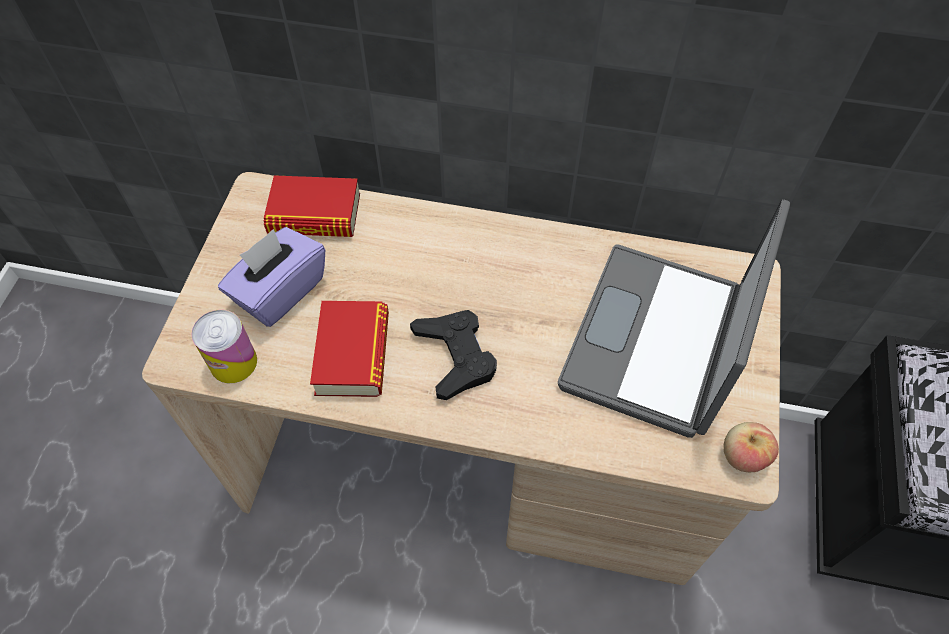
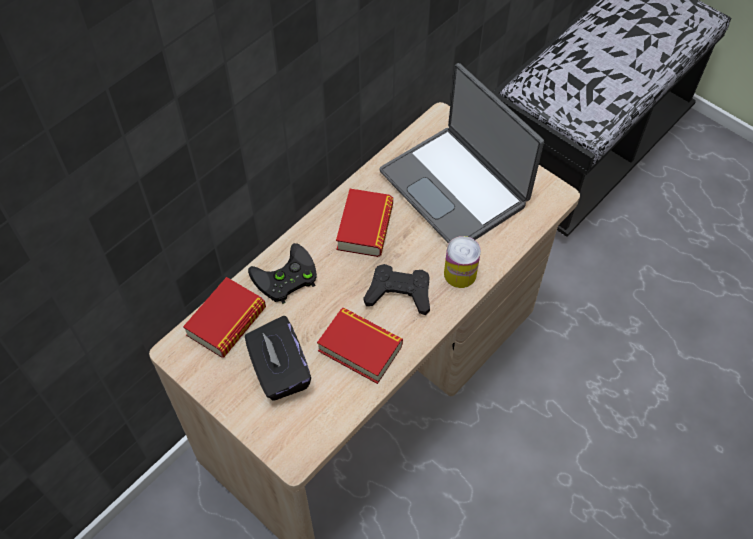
camera: 60 degrees left, 0 degrees up
(233, 362) = (320, 422): can -> can (460, 274)
(279, 291) = (279, 371): purple tissue box -> black tissue box
(401, 237) = (285, 279): none -> black game controller
(524, 276) = (365, 227): none -> book
(743, 456) = (548, 191): apple -> none

